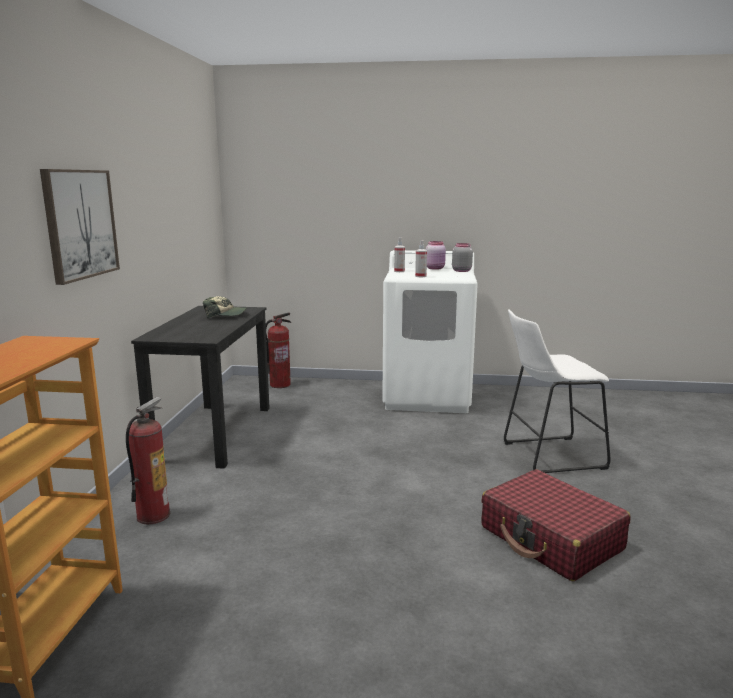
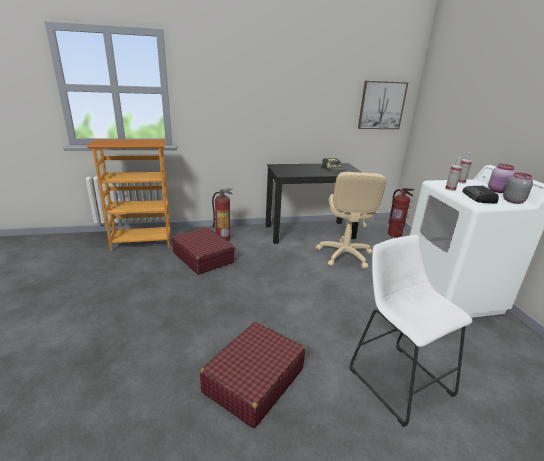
camera: 70 degrees right, 10 degrees up
(80, 224) = (241, 101): picture -> picture (381, 105)
(210, 547) = (203, 257): none -> red suitcase
(306, 425) = (344, 255): none -> beige office chair
(449, 275) = (479, 197): none -> radio

